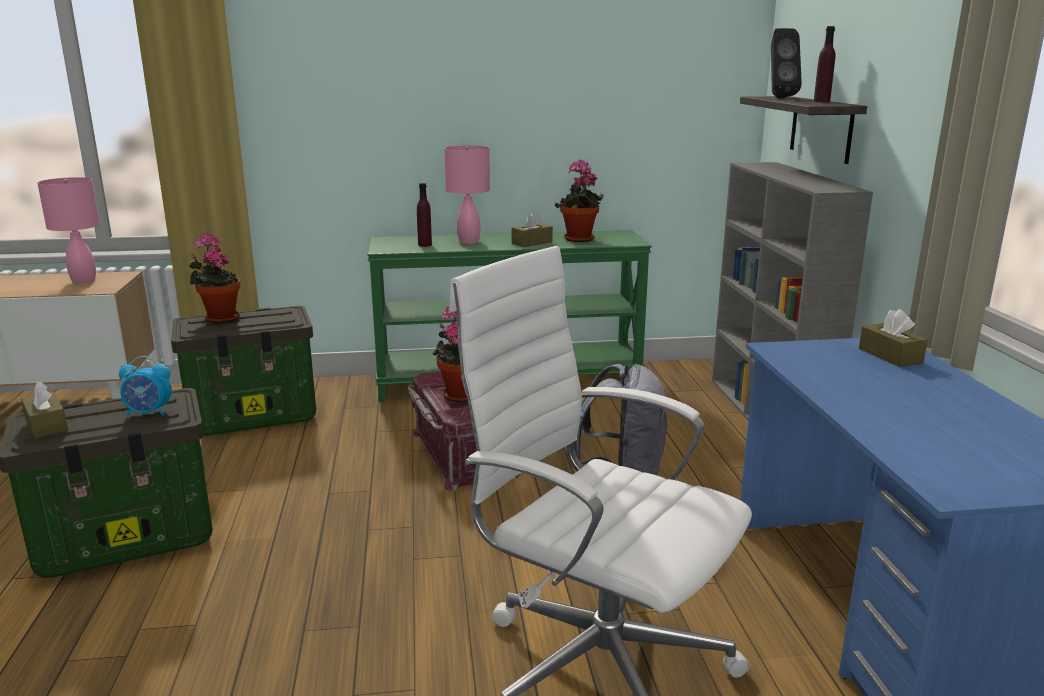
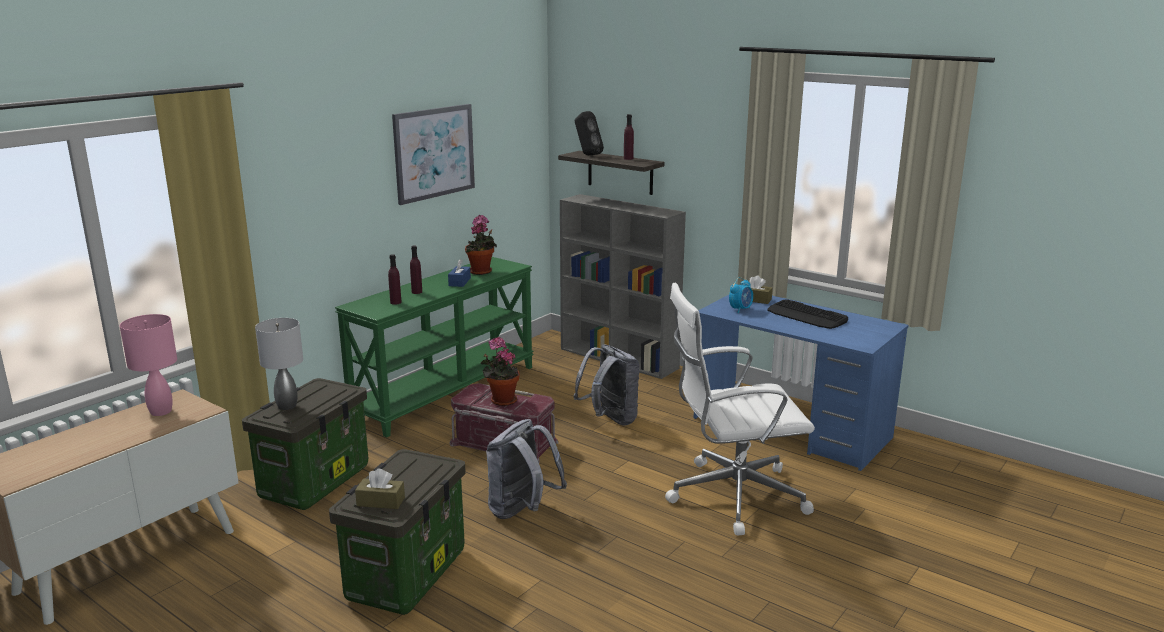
camera: 45 degrees left, 0 degrees up
(149, 413) = (424, 469): alarm clock -> alarm clock (740, 309)
(220, 318) = (286, 406): potted plant -> grey table lamp
(334, 535) = (522, 511): none -> grey backpack
(468, 241) = (417, 292): pink table lamp -> purple bottle
(532, 243) = (459, 282): brown tissue box -> blue tissue box
(543, 71) = (434, 153): none -> picture
(938, 404) = (807, 316): none -> keyboard

